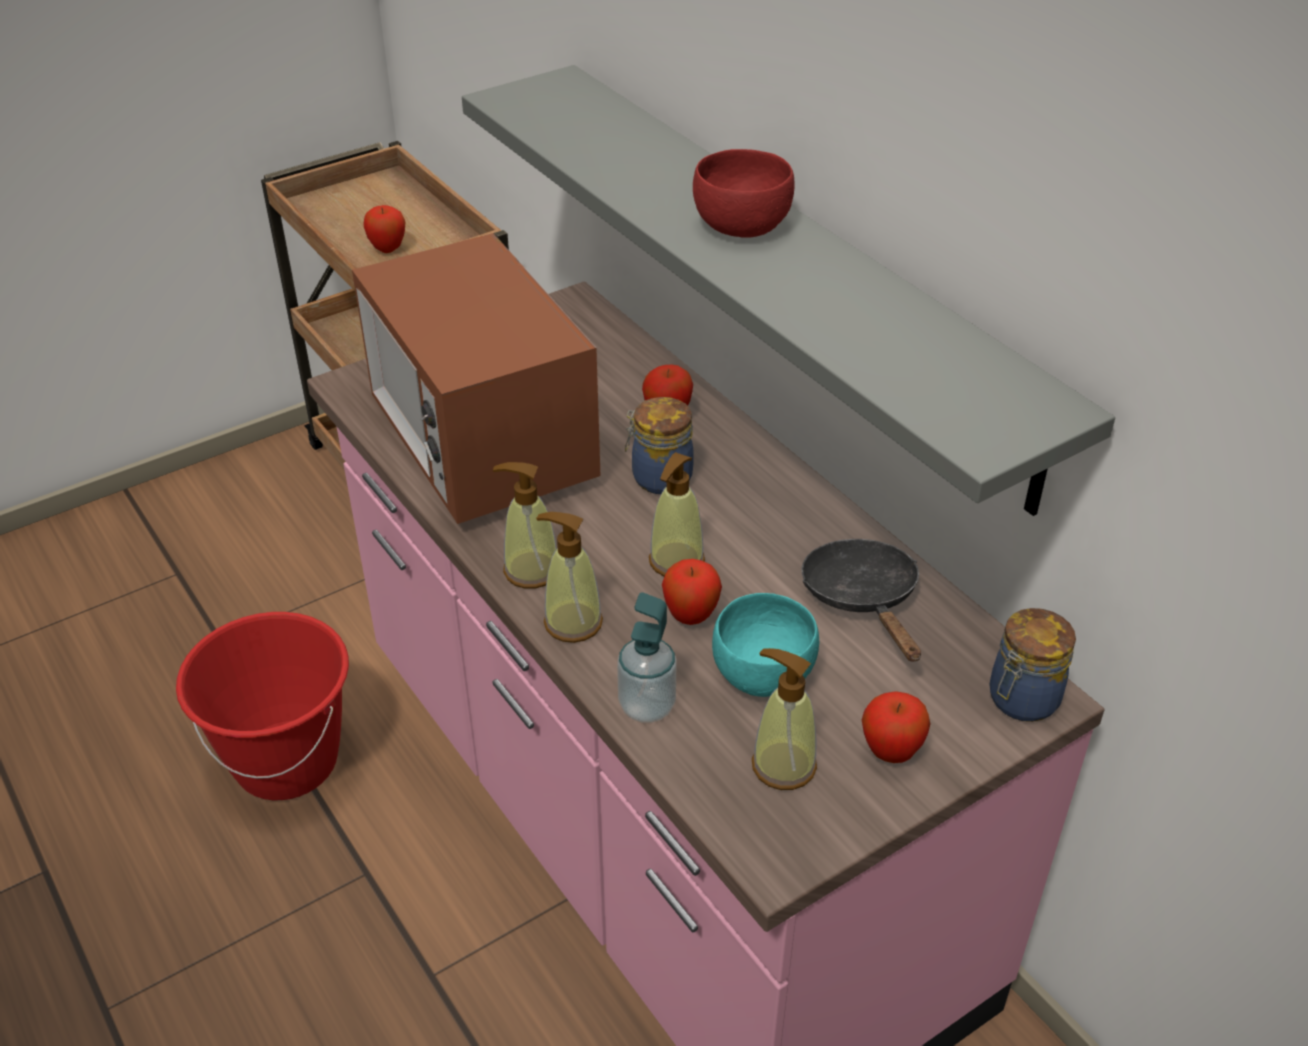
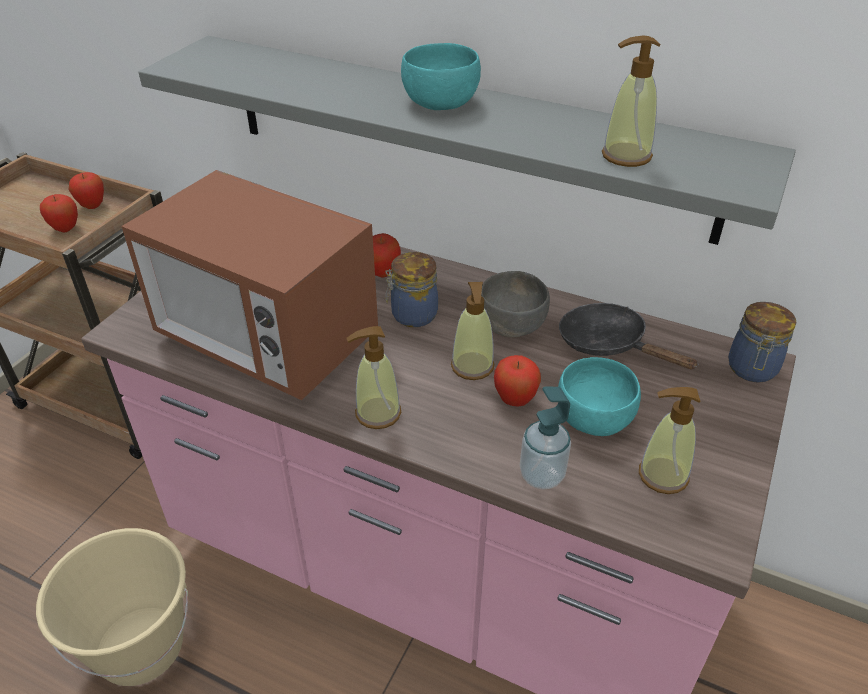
camera: 30 degrees left, 0 degrees up
(287, 762) = (141, 646): red bucket -> beige bucket
(572, 622) = (439, 438): soap dispenser -> soap dispenser (626, 156)
(740, 225) = (439, 102): red bowl -> turquoise bowl
(766, 531) = (512, 324): none -> grey bowl
(891, 752) = (715, 435): apple -> apple (92, 206)

